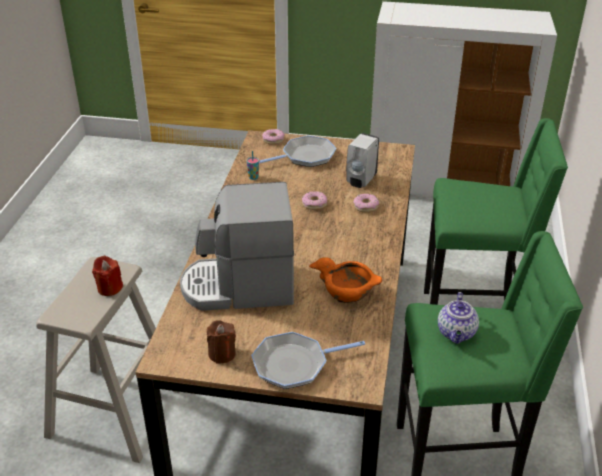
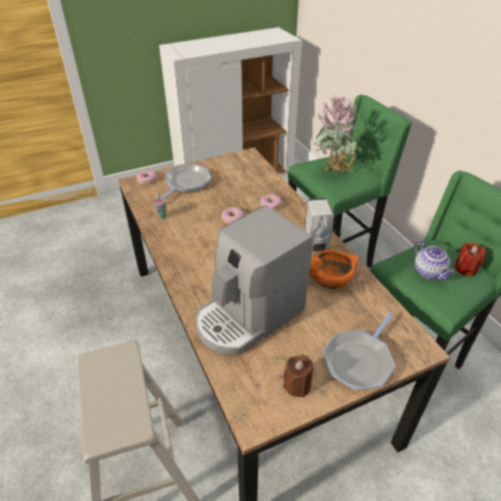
camera: 35 degrees left, 5 degrees up
(109, 288) = (128, 378): red candle -> red candle (465, 268)
(360, 181) = (246, 187): white soap dispenser -> white soap dispenser (316, 243)
(473, 202) = (334, 173): none -> potted plant

